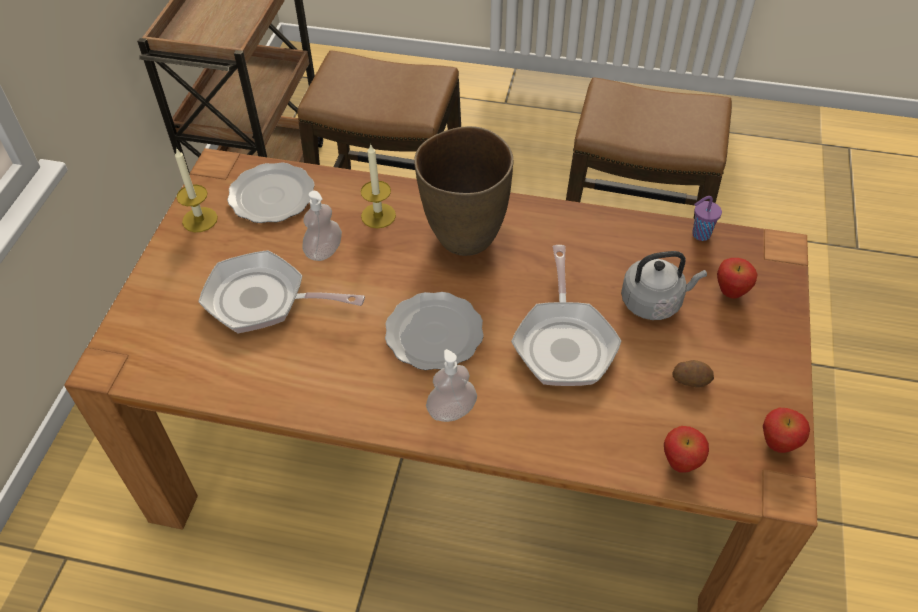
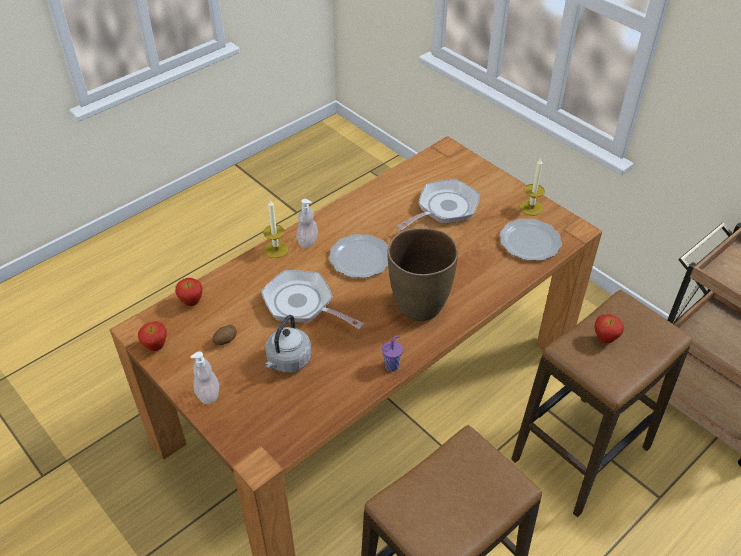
camera: 125 degrees right, 5 degrees down
(324, 251) = (461, 244): soap dispenser -> soap dispenser (208, 394)
(378, 215) = (473, 278): candle -> candle (276, 249)
(699, 234) = (313, 425): purple cup -> purple cup (392, 365)
(730, 293) = (256, 404): apple -> apple (605, 339)

